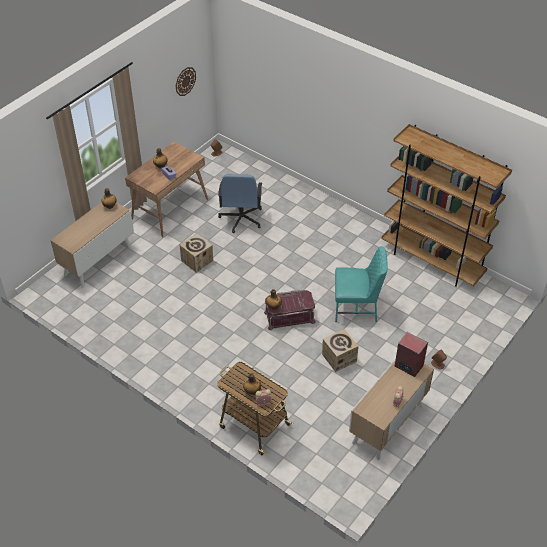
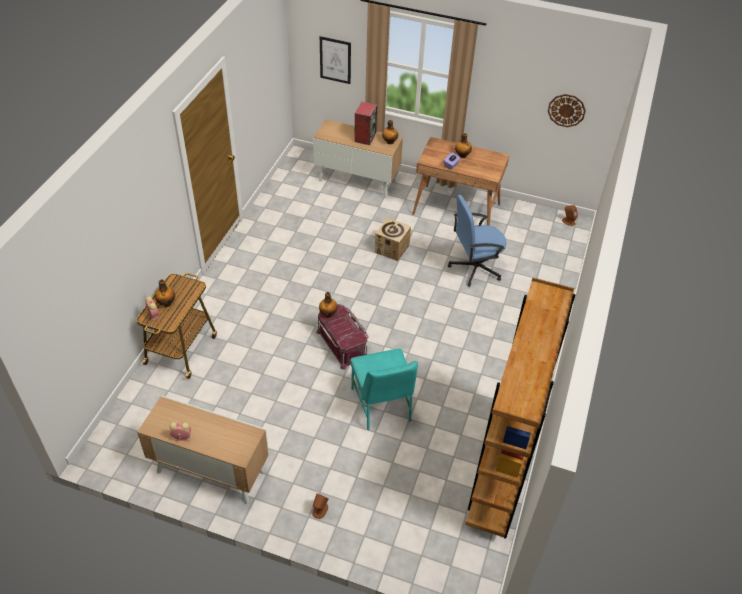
camera: 70 degrees right, 0 degrees up
(32, 187) = (335, 60): none -> picture
(339, 358) = (296, 403): cardboard box -> none
(408, 366) = (242, 439): speaker -> speaker (365, 137)

